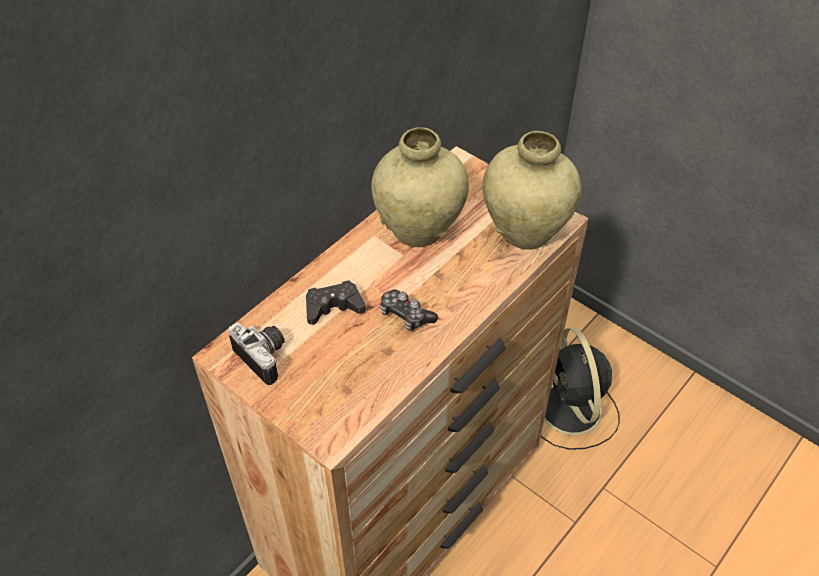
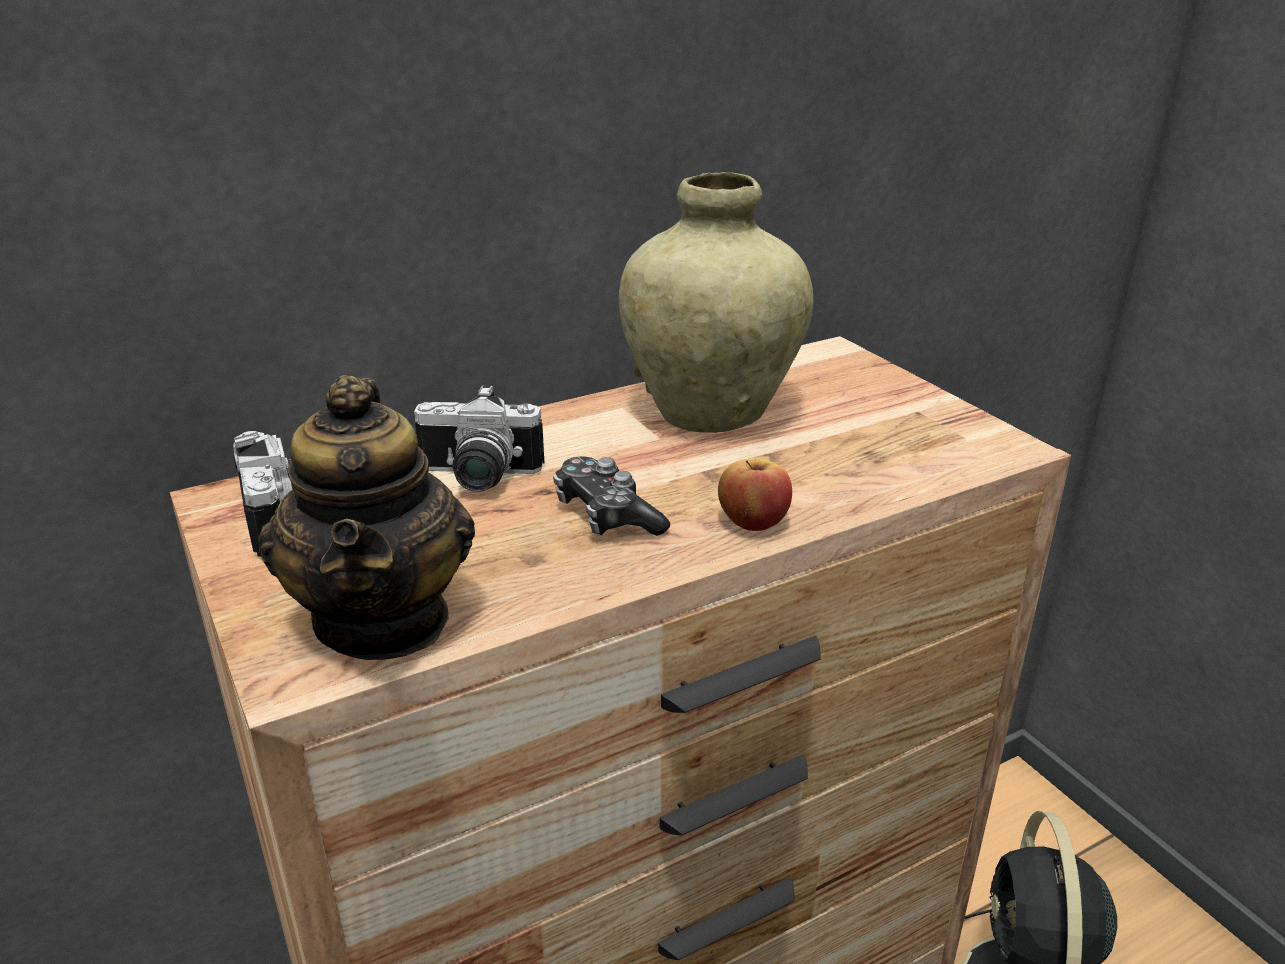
camera: 20 degrees right, 20 degrees down
(333, 307) = (477, 478): black game controller -> camera
(347, 403) = (384, 619): none -> teapot
(469, 302) = (753, 522): none -> apple
(524, 232) = (922, 450): beige vase -> none

